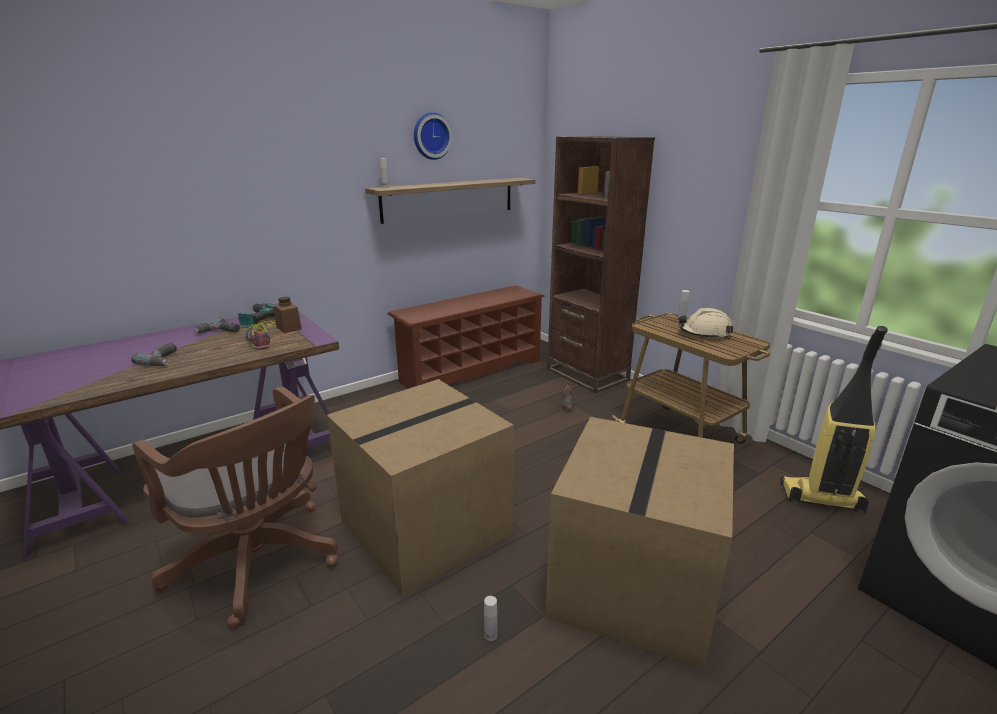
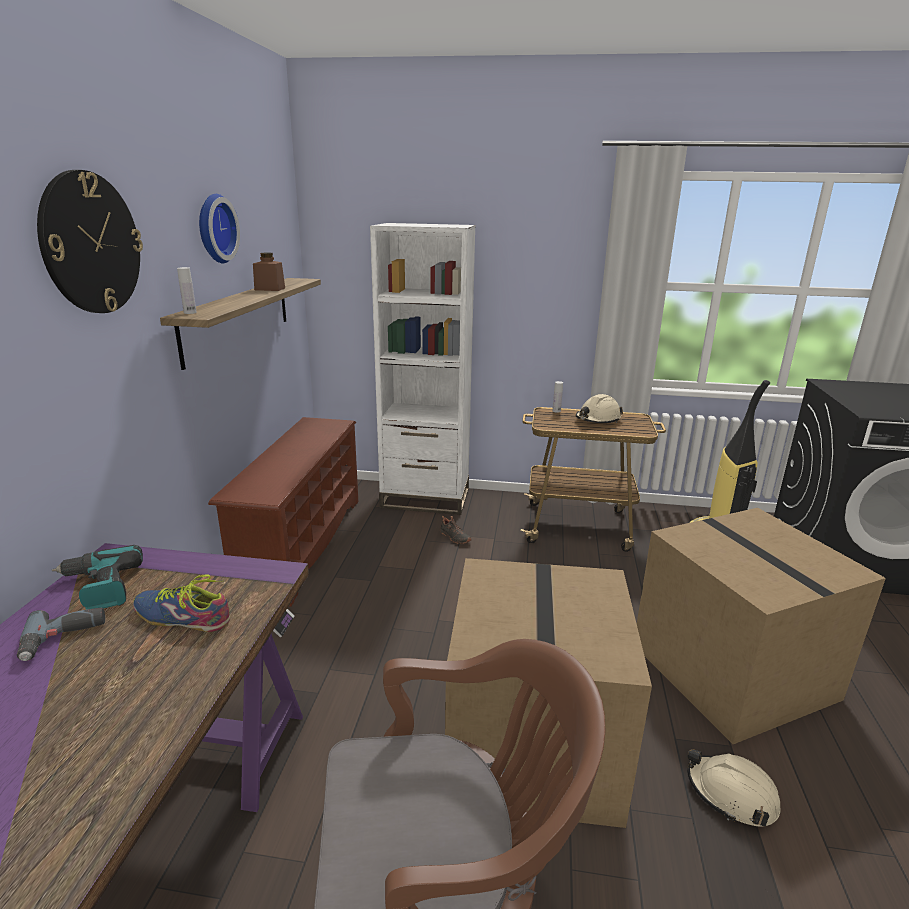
camera: 45 degrees left, 0 degrees up
(164, 359) = (69, 738): power drill -> none
(289, 328) = (185, 577): brown jar -> brown jar (270, 289)
(313, 139) = (91, 243): none -> wall clock
(490, 635) = (731, 794): white bottle -> beige hard hat
(587, 374) = (425, 498): brown bookcase -> white bookcase

